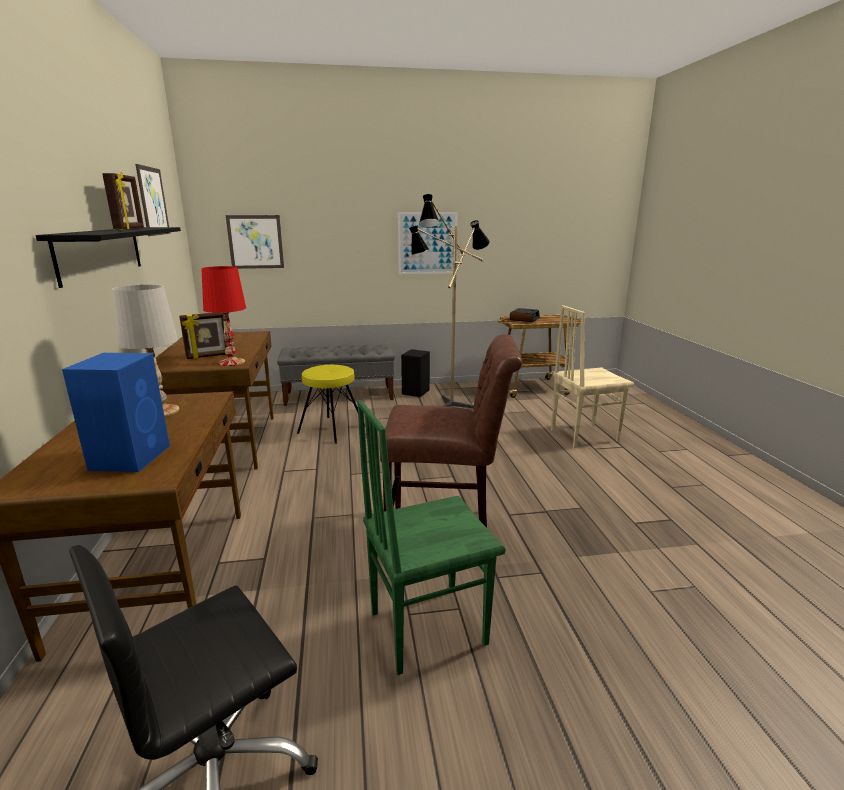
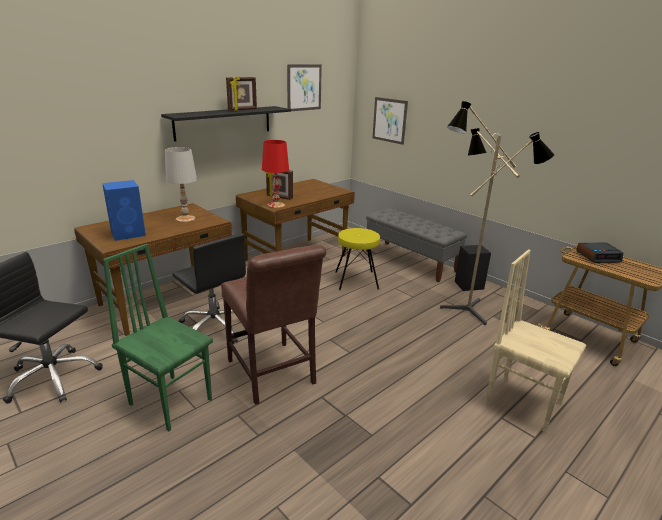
camera: 55 degrees right, 5 degrees up
(297, 545) = (215, 327): none -> black office chair
(427, 243) = (523, 145): picture -> none

